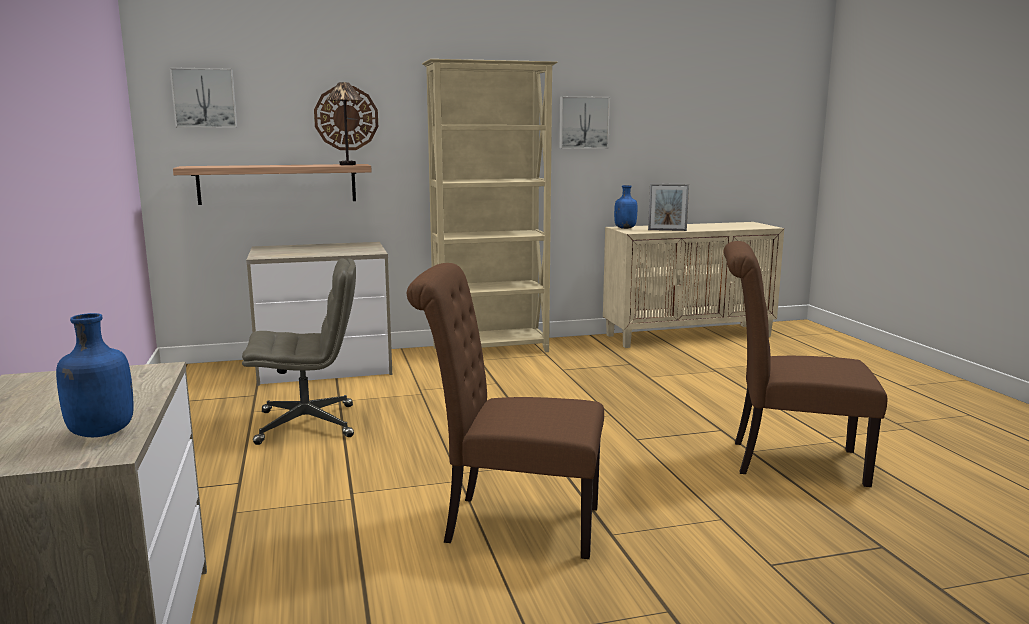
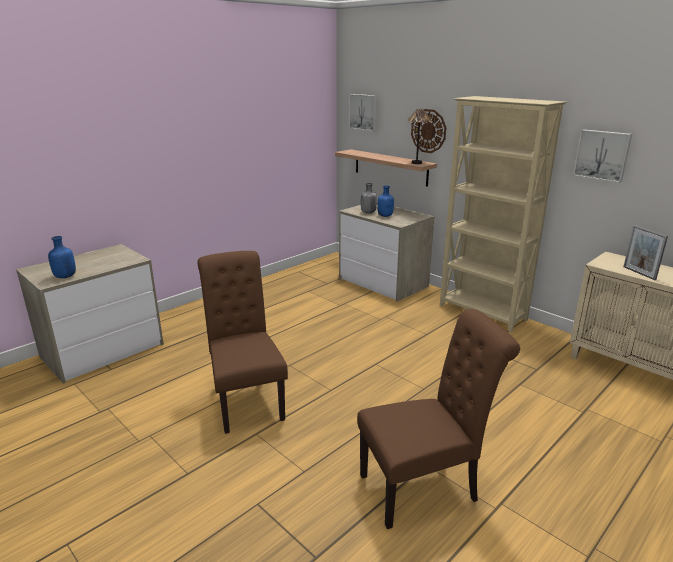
camera: 60 degrees right, 10 degrees up
(294, 253) = (368, 212): none -> grey bottle
(308, 424) = (308, 308): grey office chair -> none
(625, 228) = (612, 258): blue bottle -> blue bottle (385, 216)
(788, 461) = (425, 486): brown chair -> brown chair turned 90 degrees clockwise

